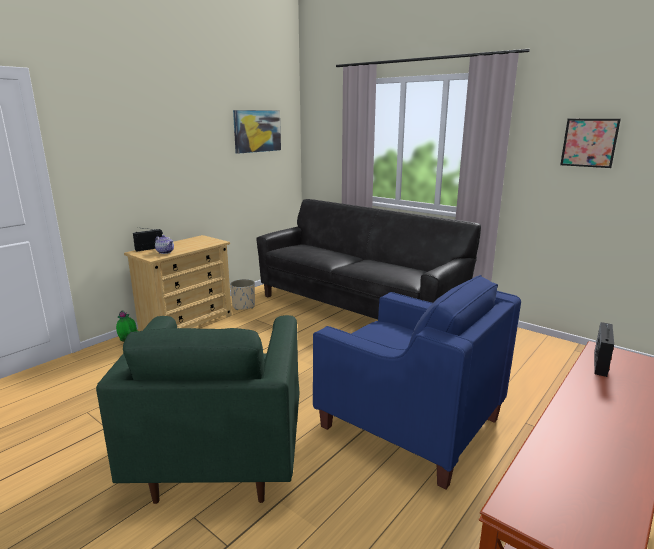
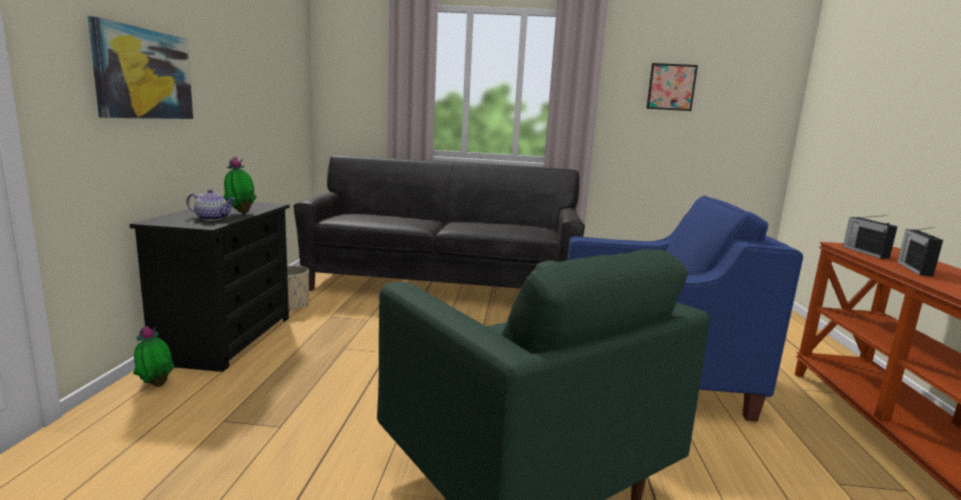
camera: 35 degrees left, 5 degrees down
(150, 248) = (171, 216): radio -> radio (914, 269)
(187, 322) = (227, 338): beige dresser -> black dresser
(188, 248) = (241, 213): none -> potted plant
(257, 131) = (275, 53): picture -> picture (144, 74)

